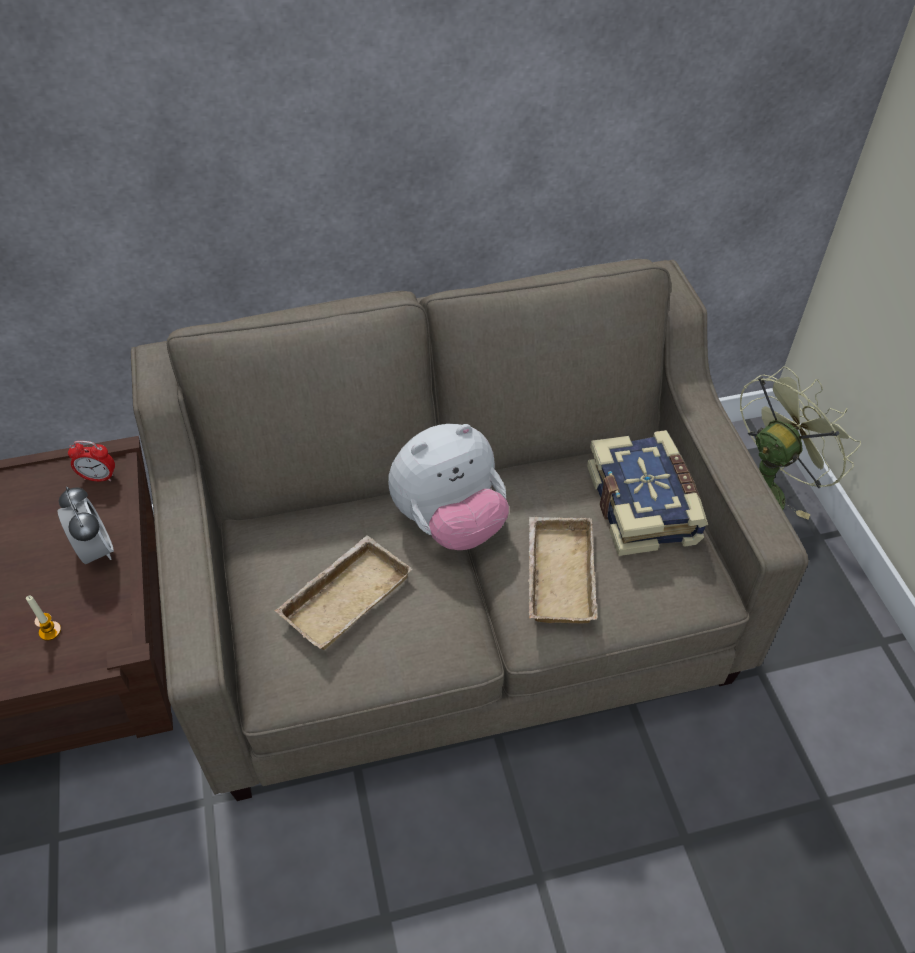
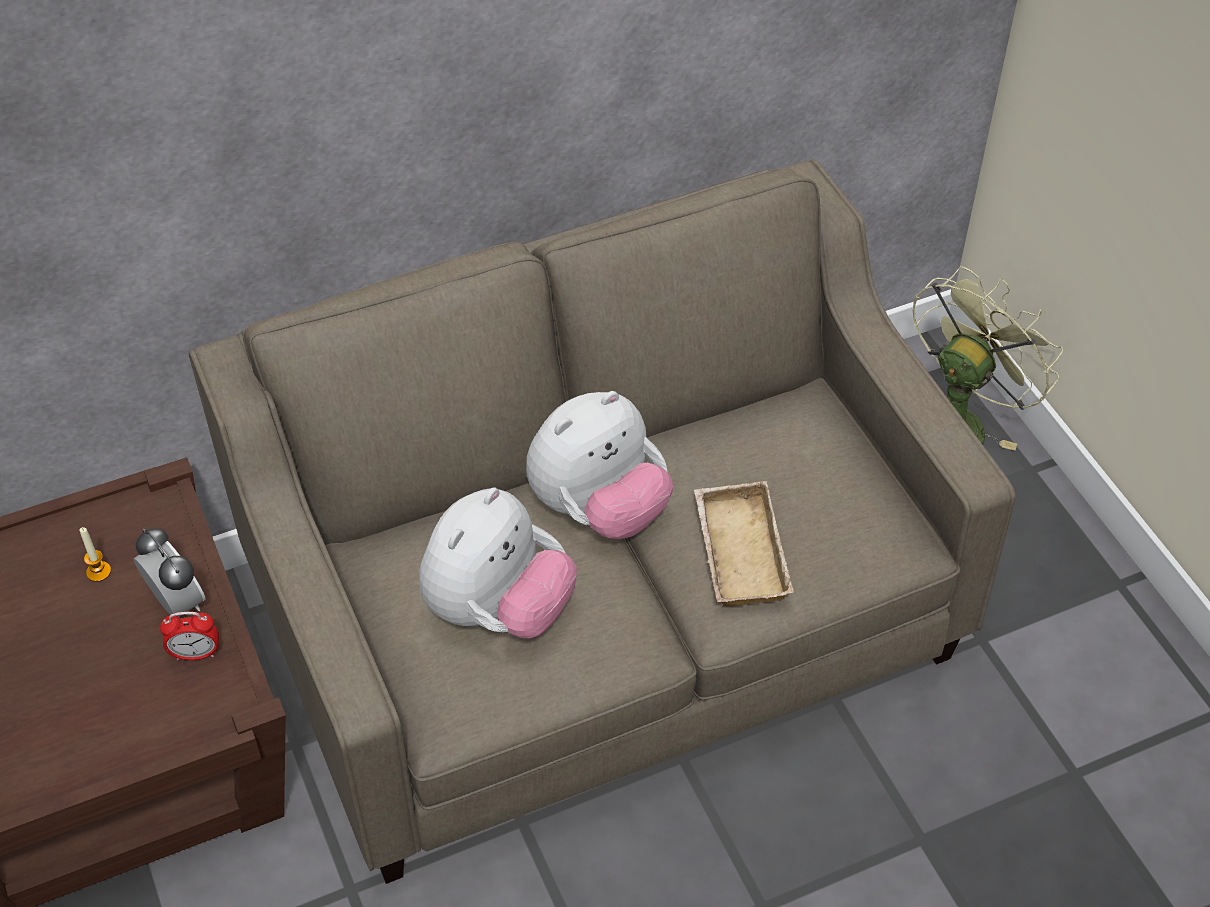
camera: 10 degrees left, 0 degrees up
(50, 631) = (153, 703): candle -> candle (98, 572)
(99, 477) = (151, 515): alarm clock -> alarm clock (196, 654)
(345, 595) = (498, 609): beige tray -> plush toy
(644, 505) = (823, 458): book -> none

